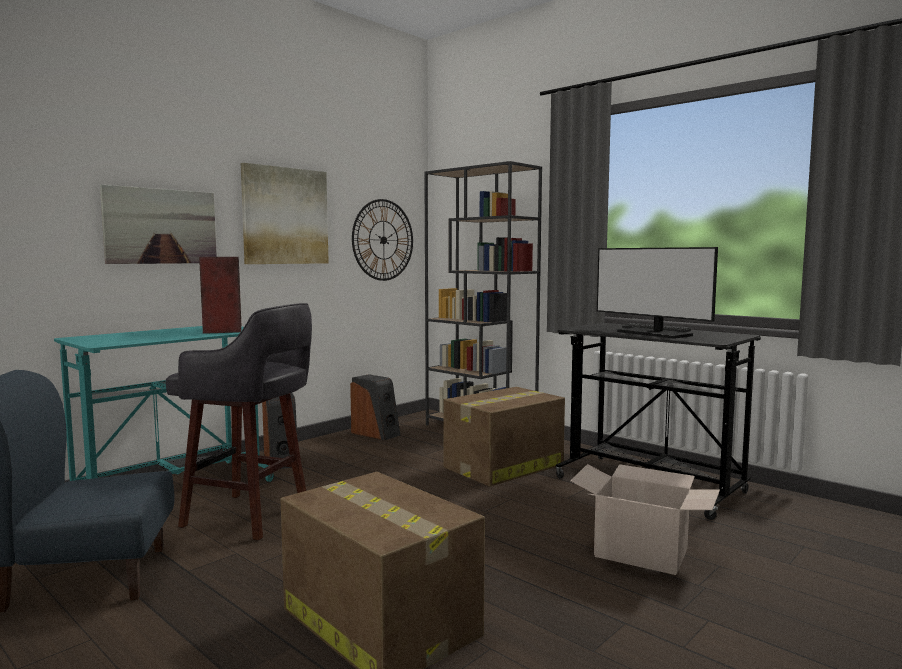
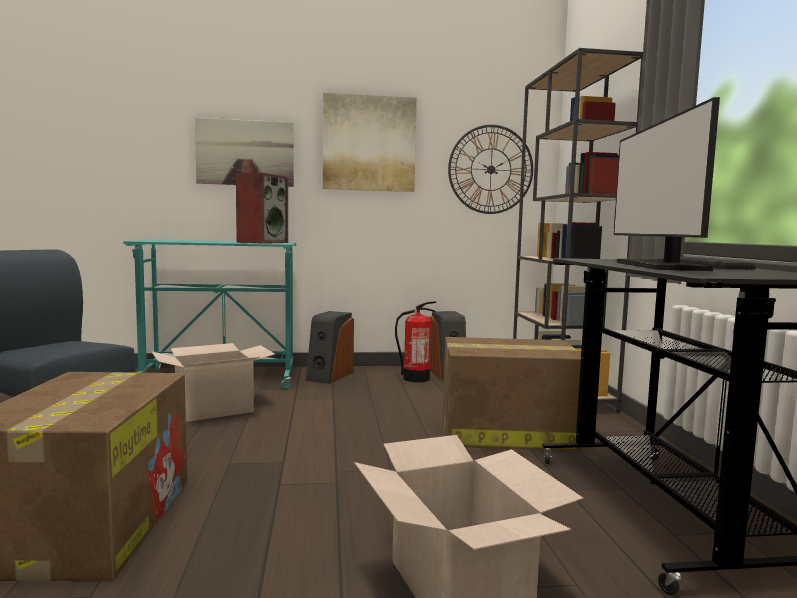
camera: 40 degrees right, 0 degrees up
(251, 517) = (214, 409): grey stool -> cardboard box
(360, 443) = (416, 378): none -> fire extinguisher

